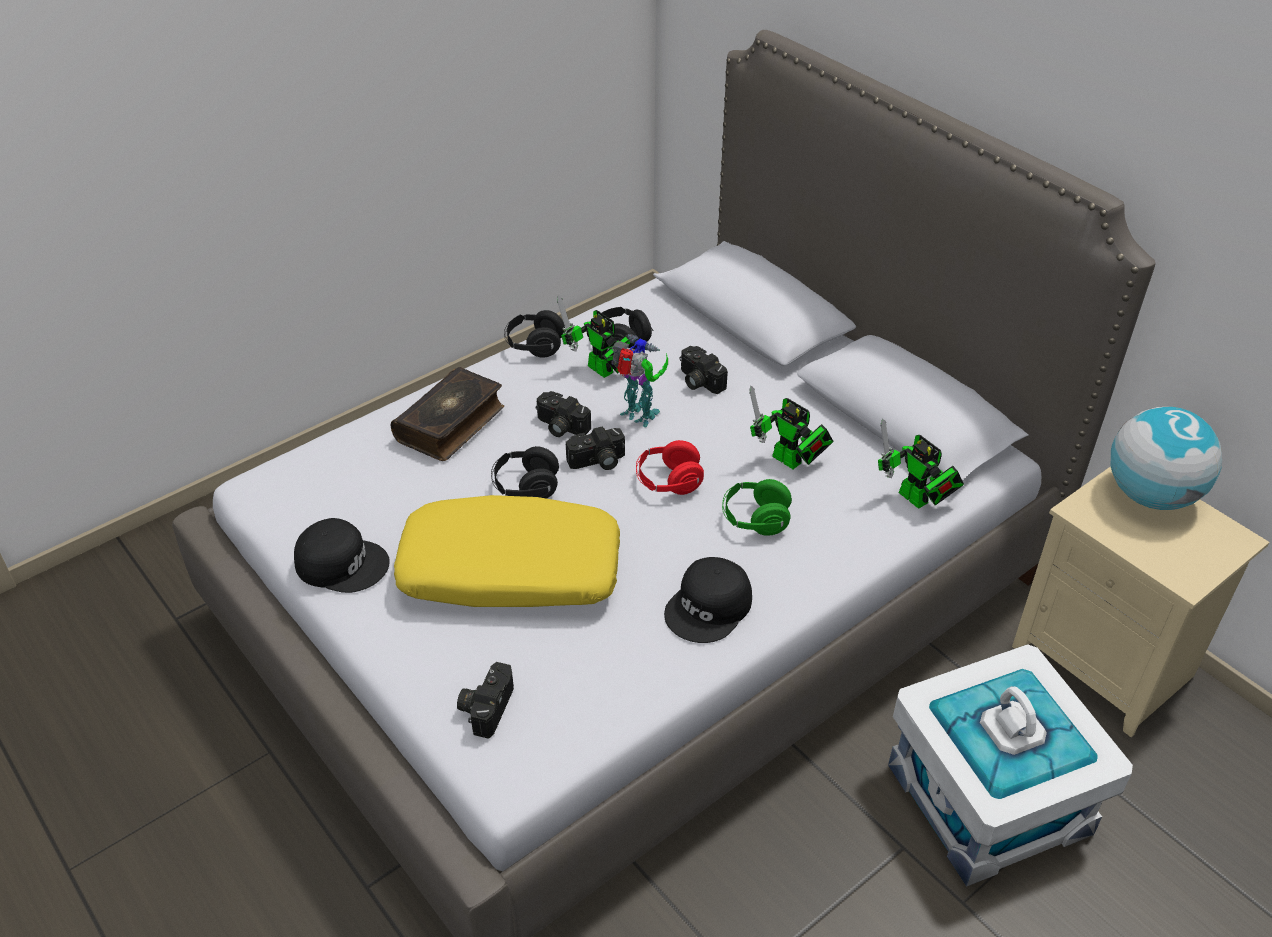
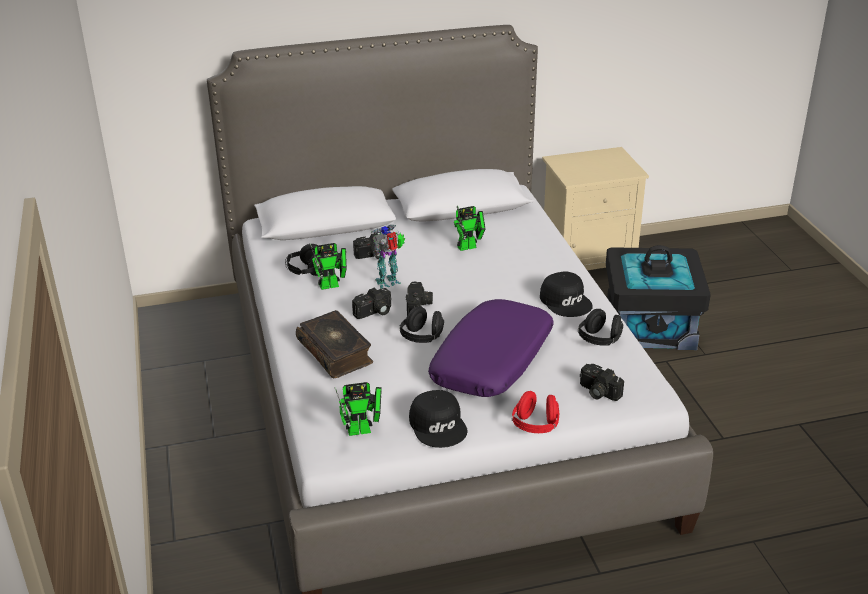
camera: 65 degrees left, 10 degrees down
(342, 563) = (439, 425): black cap -> black cap turned 120 degrees clockwise
(509, 572) = (493, 361): yellow pillow -> purple pillow
(534, 346) = (280, 304): black headphones -> black headphones (599, 340)
(668, 482) = (456, 288): red headphones -> red headphones (535, 426)
(755, 520) = (508, 269): green headphones -> none
(917, 500) = (528, 220): toy robot -> toy robot (363, 430)
(989, 799) = (650, 325): white storage box -> black storage box
(1150, 495) = (574, 160): globe -> none

